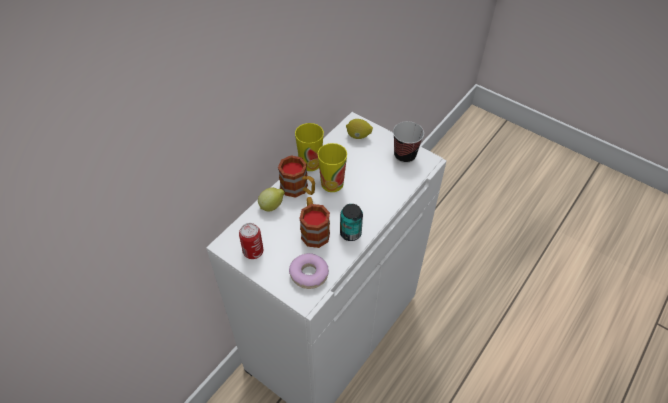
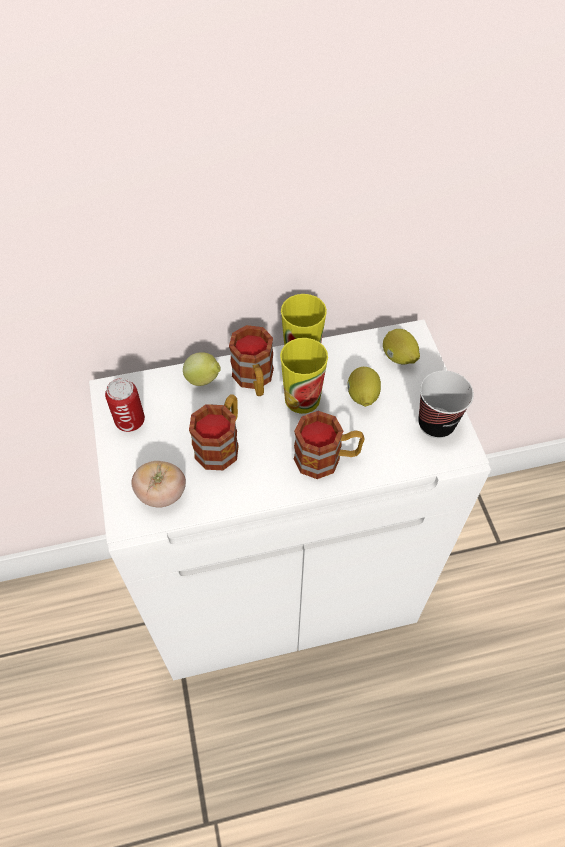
camera: 40 degrees right, 5 degrees up
(309, 274) = (162, 494): donut -> tomato
(350, 233) = (260, 478): can -> none
(359, 164) = (362, 396): none -> lemon
(372, 203) = (327, 458): none -> mug

